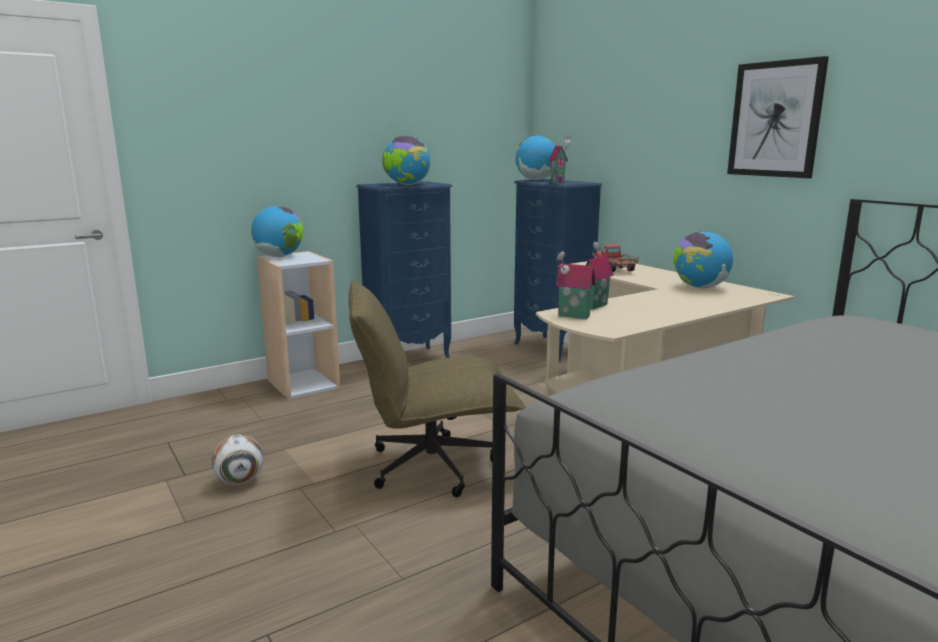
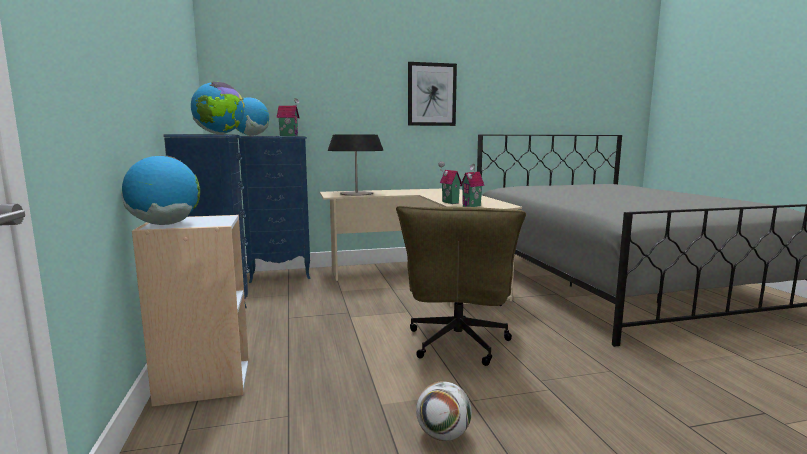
camera: 70 degrees left, 5 degrees down
(615, 269) = (356, 193): toy truck -> table lamp
(700, 287) = (425, 191): globe -> none

